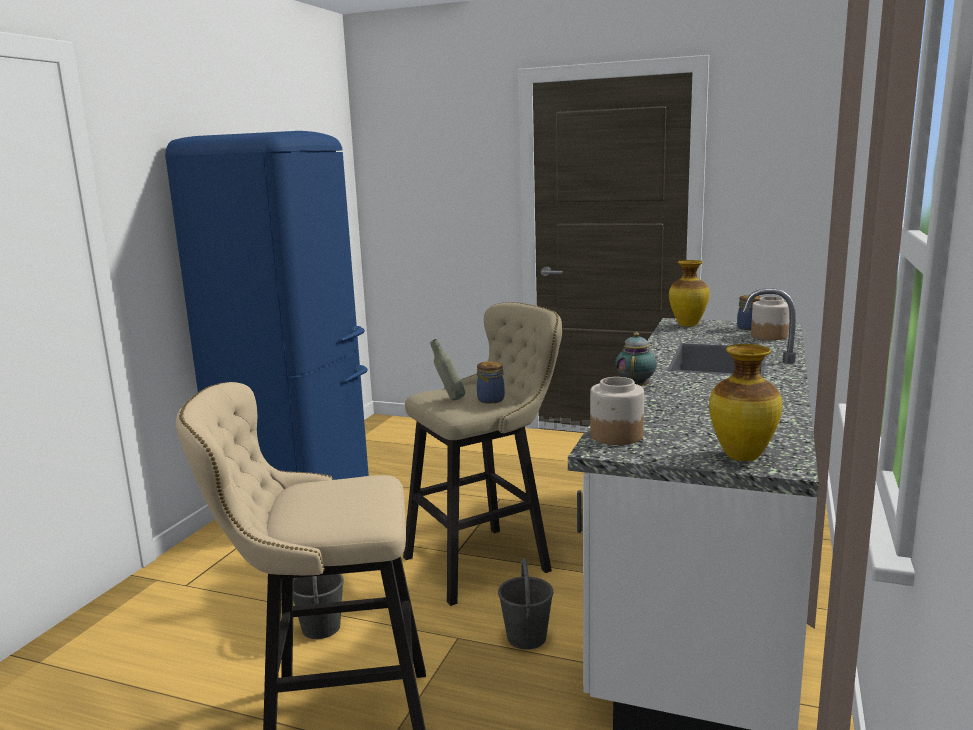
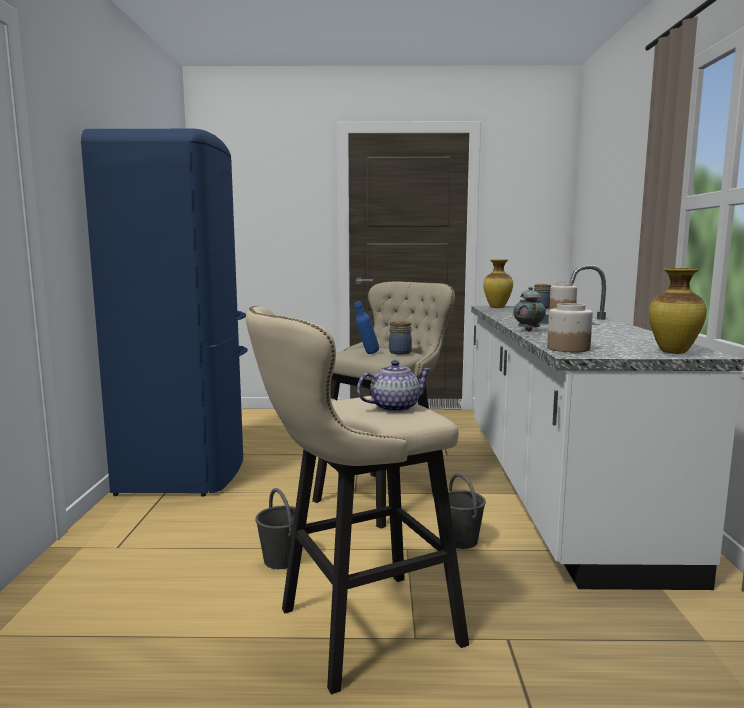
camera: 20 degrees left, 5 degrees down
(354, 503) = (394, 407): none -> teapot
(449, 400) = (366, 354): grey bottle -> blue bottle

